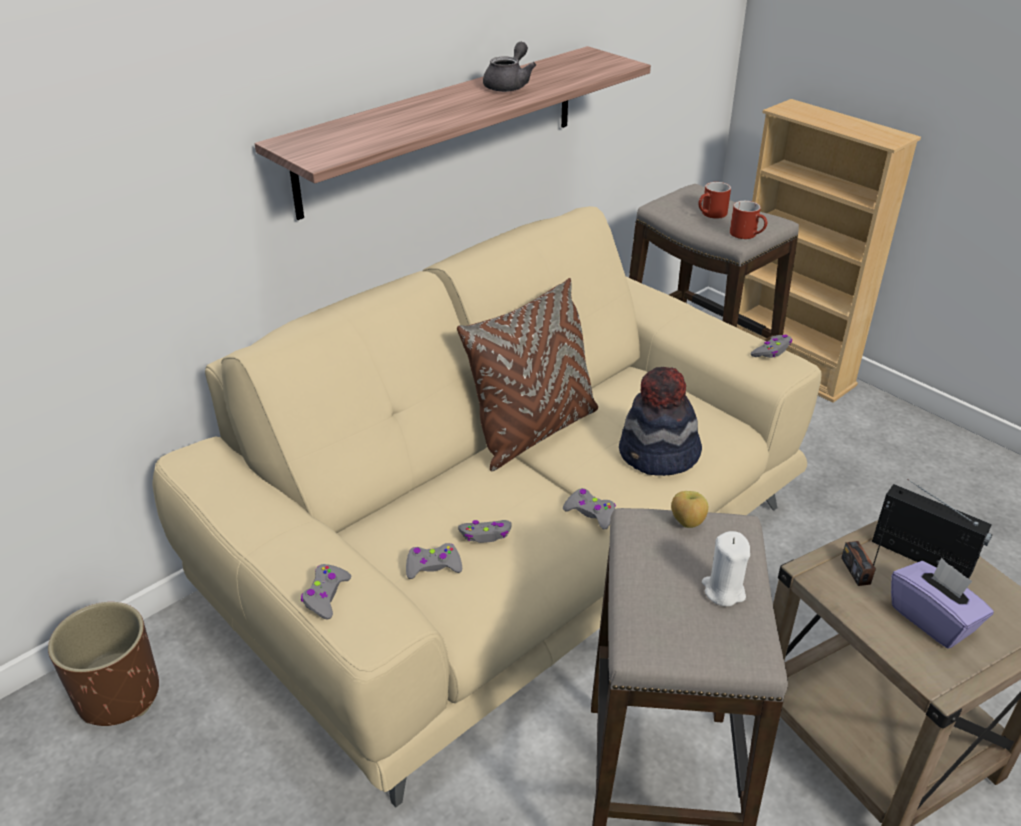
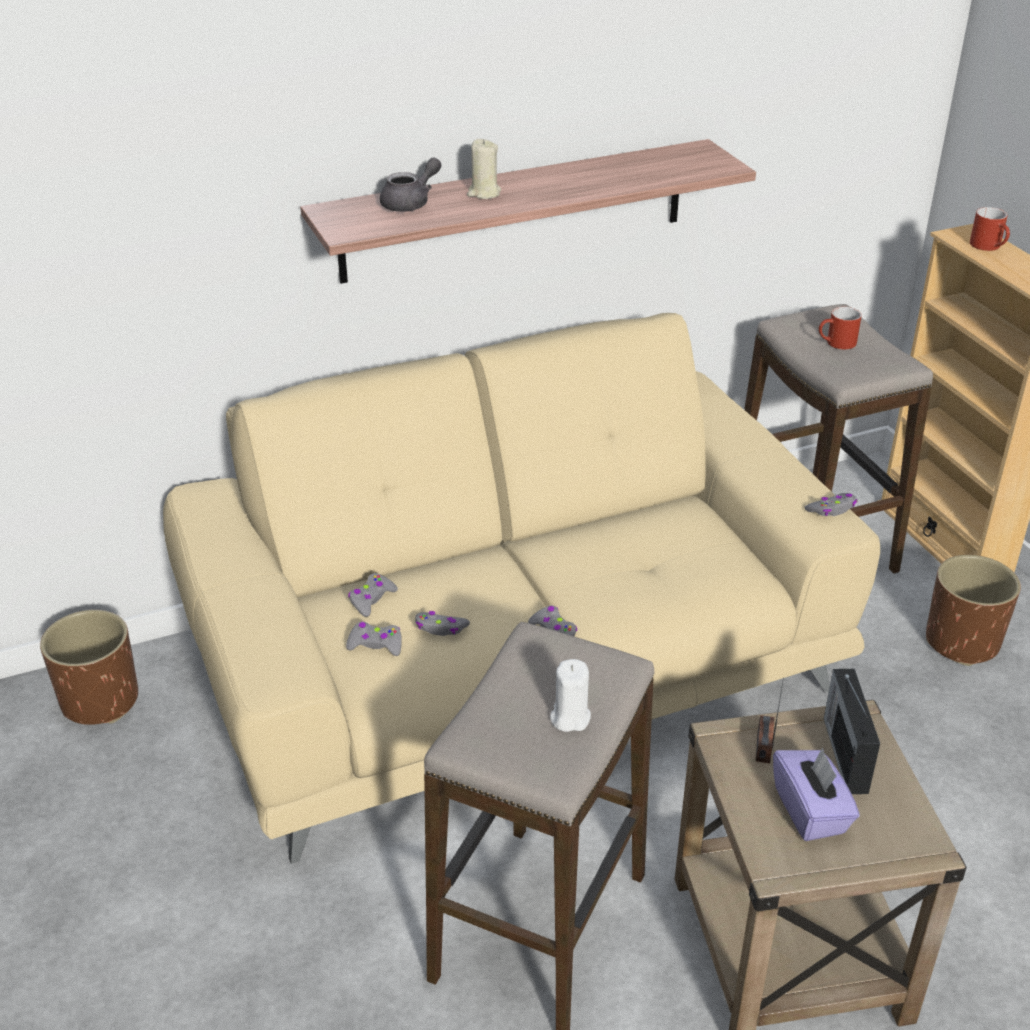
camera: 20 degrees right, 0 degrees up
(326, 596) = (250, 641): grey game controller -> grey game controller (371, 599)
(428, 109) = (484, 193): none -> beige candle
(509, 85) = (585, 176): grey teapot -> grey teapot (411, 203)
(533, 432) = (545, 541): brown pillow -> none
(658, 455) = (658, 593): hat -> none
(687, 523) = (576, 650): apple -> none
(748, 235) = (859, 374): red mug -> red mug (990, 246)
(849, 443) = (962, 641): none -> brown planter
(923, 557) = (845, 753): radio -> radio turned 150 degrees counterclockwise

